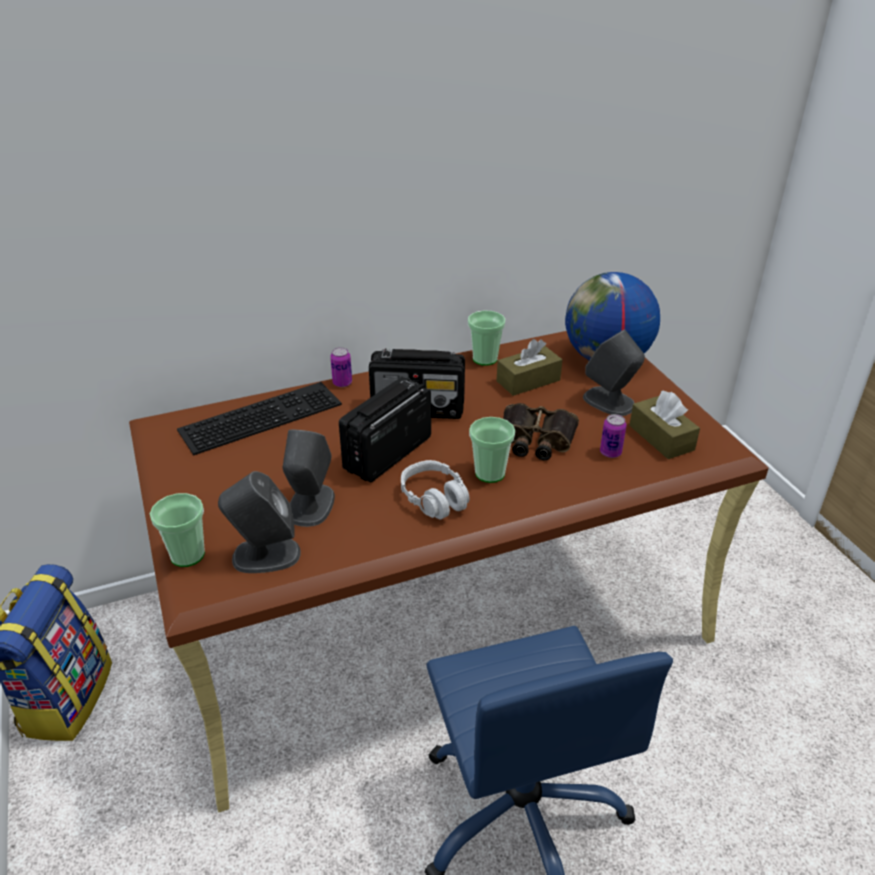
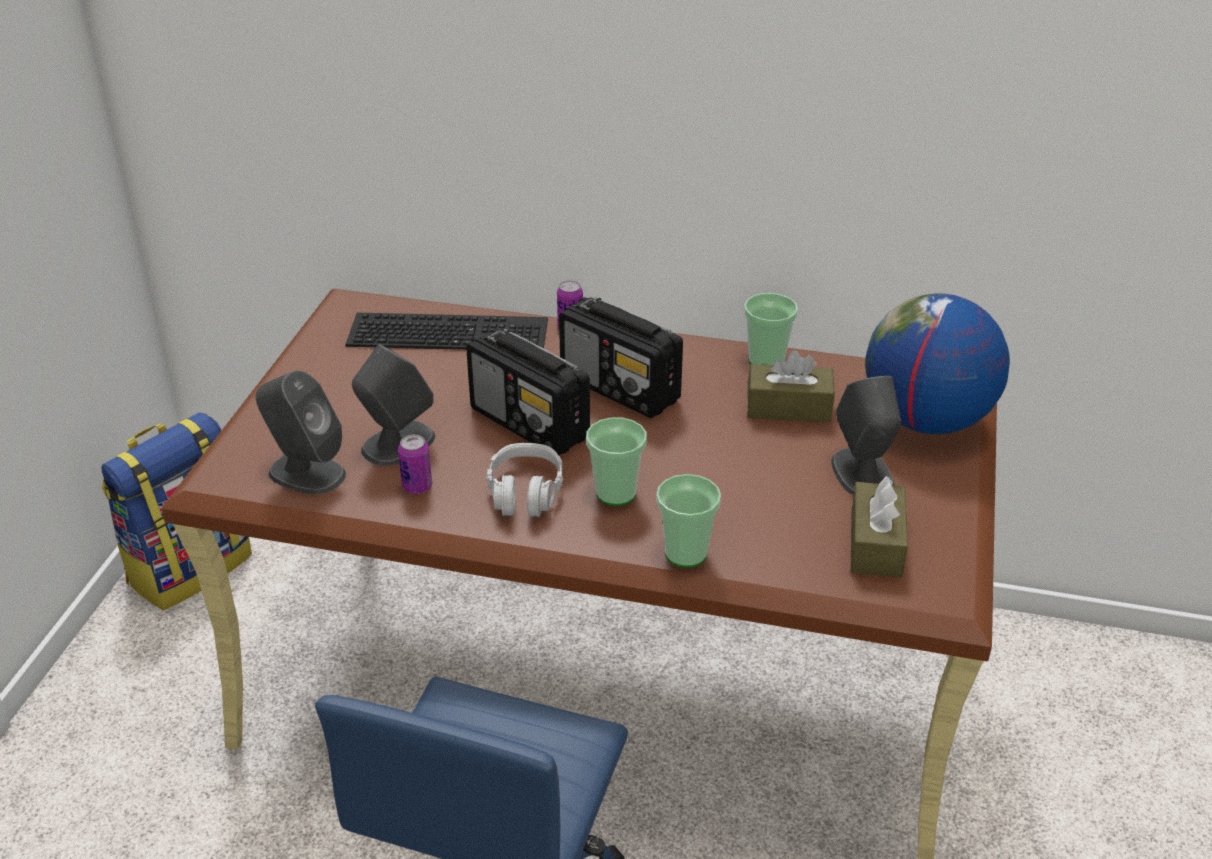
camera: 35 degrees right, 0 degrees up
(187, 555) = (243, 441): cup -> cup (685, 553)
(387, 454) = (530, 424): radio -> radio turned 120 degrees counterclockwise
(535, 440) = (713, 479): binoculars -> none
(610, 452) = (786, 533): can -> can (417, 487)

